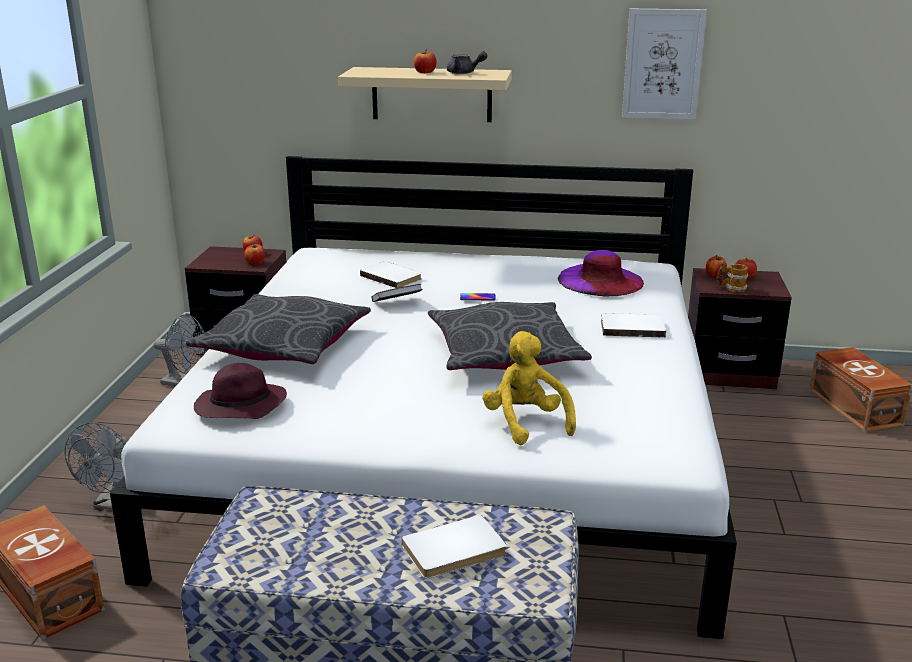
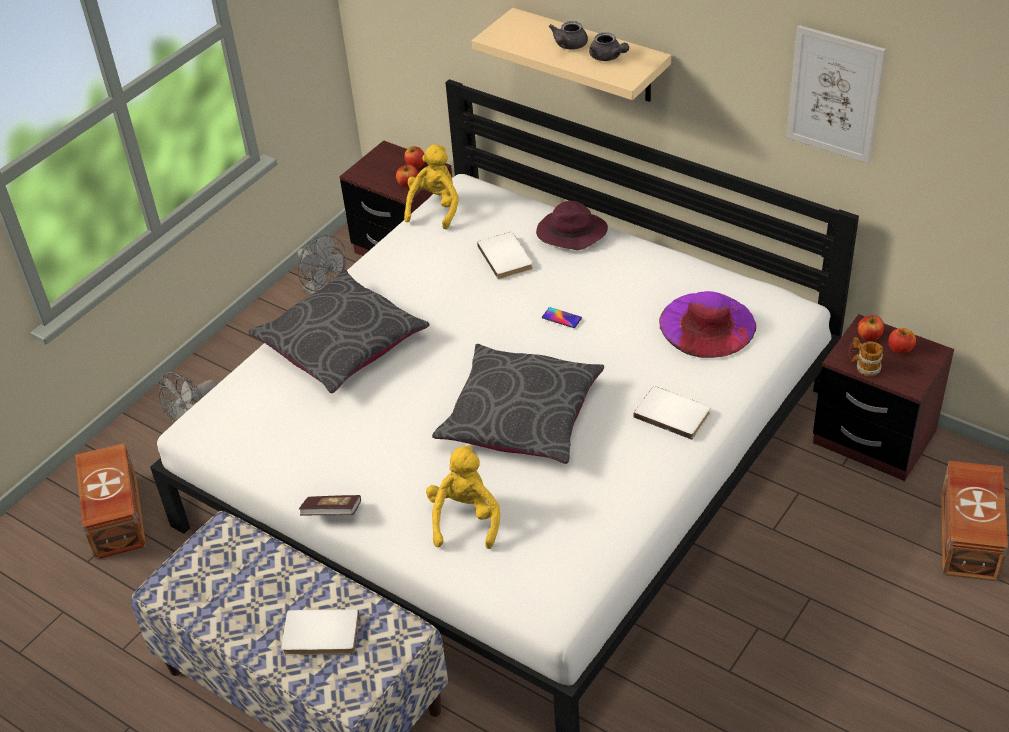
camera: 30 degrees right, 20 degrees up
(239, 407) = (257, 421): purple hat -> purple hat (570, 234)
(299, 264) = (435, 208): none -> yellow plush toy
(397, 302) = (481, 304): book -> book (332, 513)
(425, 72) = (568, 46): apple -> grey teapot

